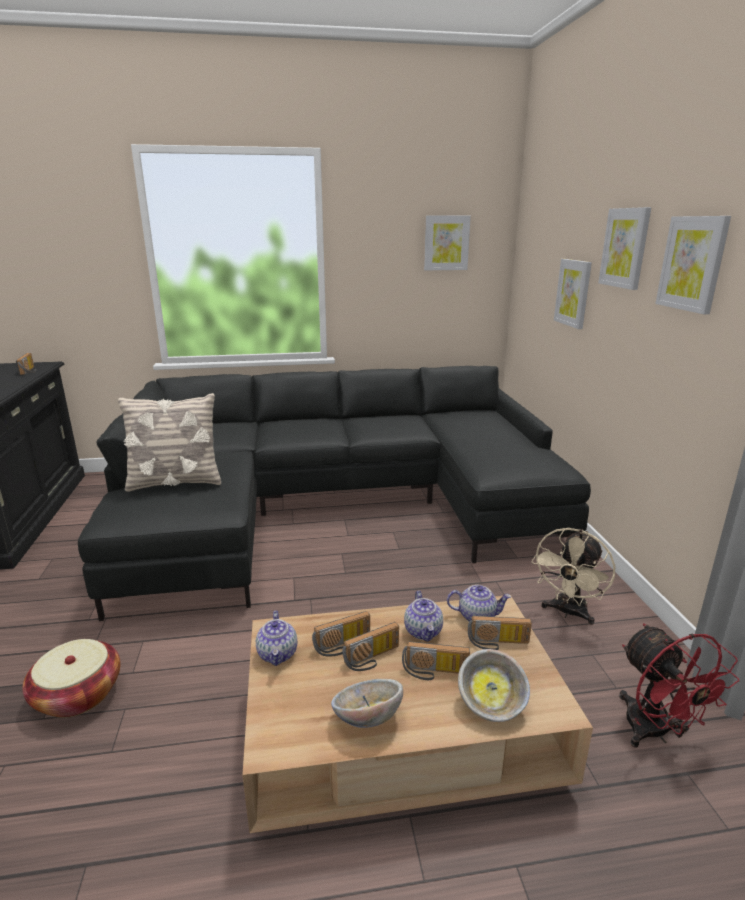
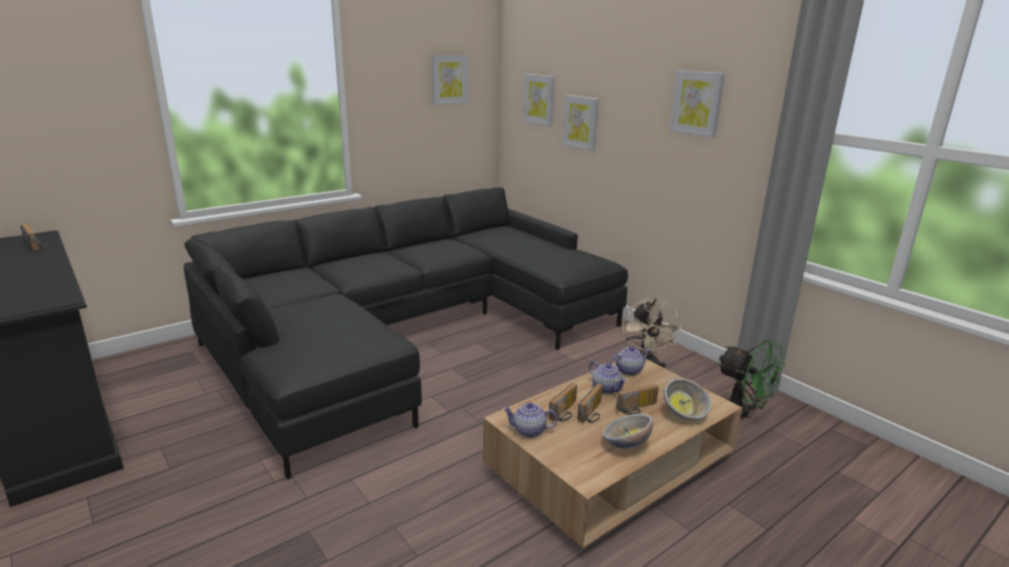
camera: 30 degrees left, 0 degrees up
(78, 695) = (339, 534): basket -> none
(175, 483) = (315, 331): beige pillow -> none
(278, 654) = (528, 431): teapot -> teapot turned 135 degrees clockwise
(498, 643) = (656, 382): radio -> none
(625, 248) = (633, 89): picture -> picture (539, 99)
(655, 732) = (742, 415): red fan -> green fan

